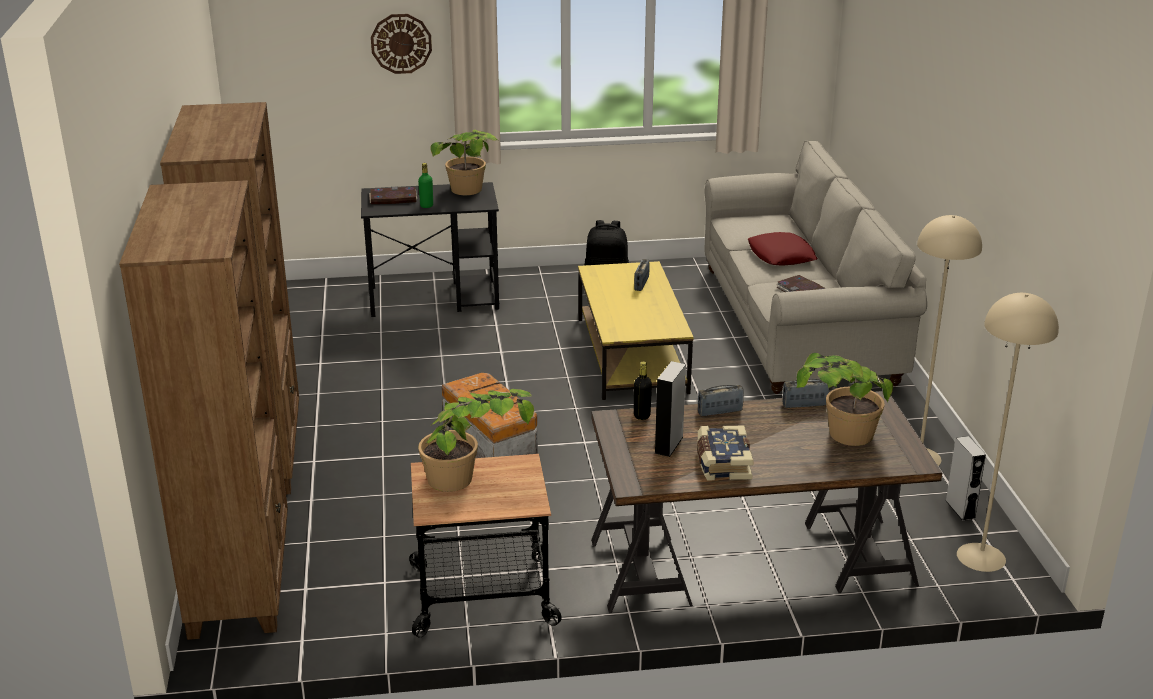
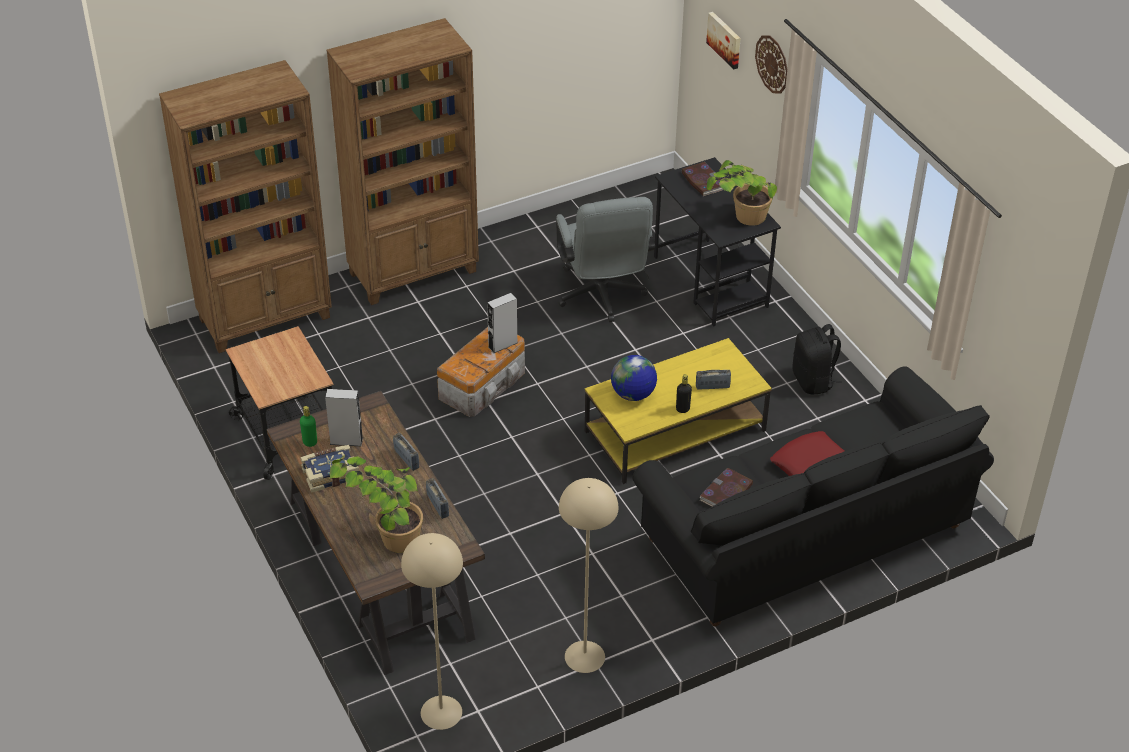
camera: 70 degrees right, 15 degrees up
(311, 70) = (725, 39): none -> picture
(408, 353) = (602, 297): none -> grey office chair
(426, 206) = (699, 204): green bottle -> green bottle (310, 442)
(471, 484) = (280, 361): potted plant -> none
(628, 321) = (633, 394): none -> globe
(642, 416) = (383, 418): black bottle -> black bottle (682, 409)
(797, 325) = (803, 534): beige sofa -> black sofa
(960, 509) = (509, 693): grey speaker -> grey speaker (502, 345)

